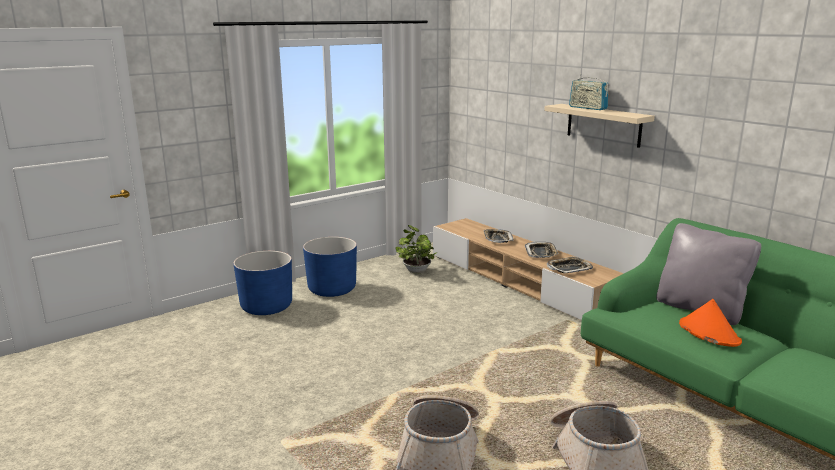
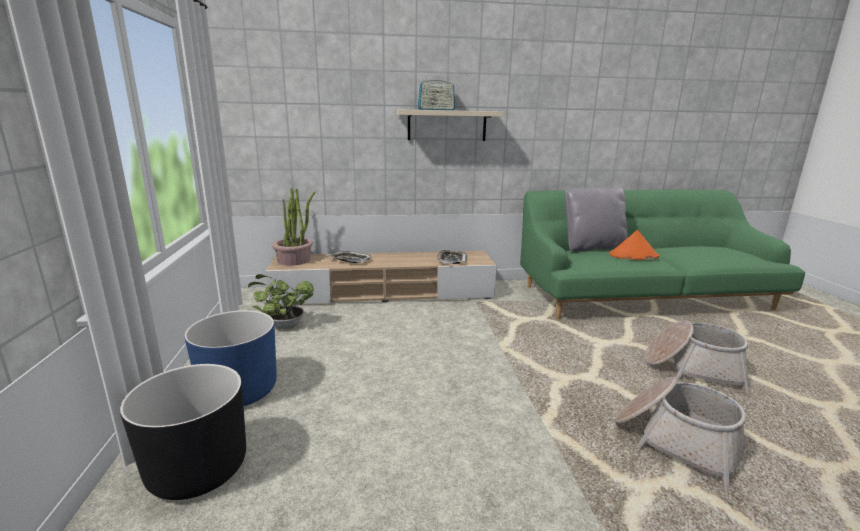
camera: 60 degrees left, 0 degrees up
(266, 306) = (198, 469): blue planter -> black planter
(465, 225) = (294, 260): none -> potted plant
(541, 253) = (407, 257): tray -> none

